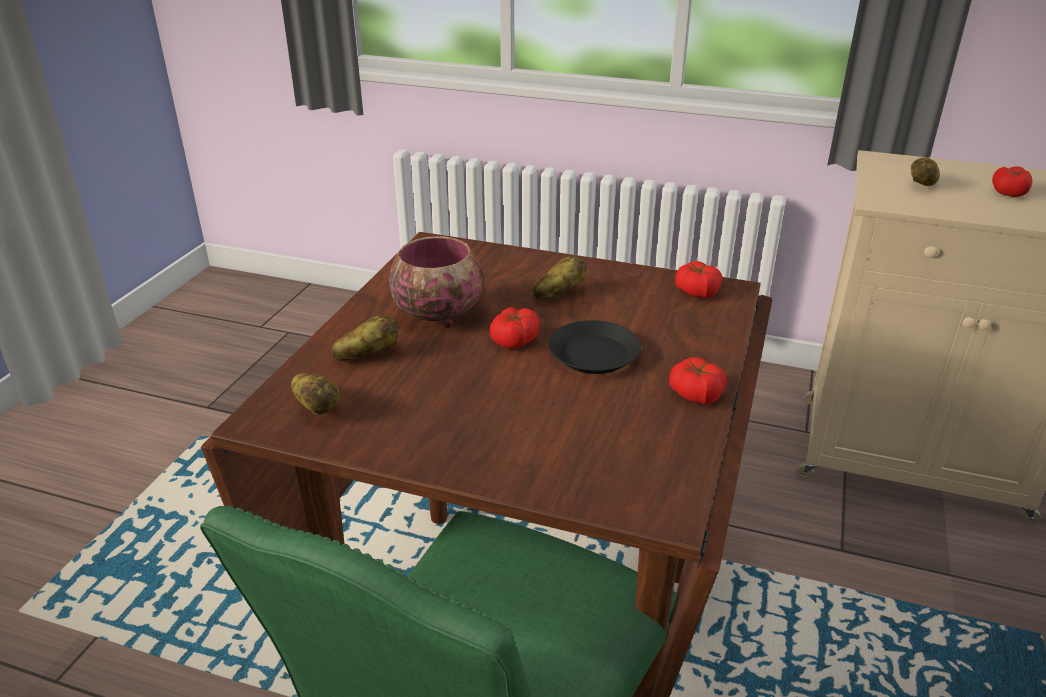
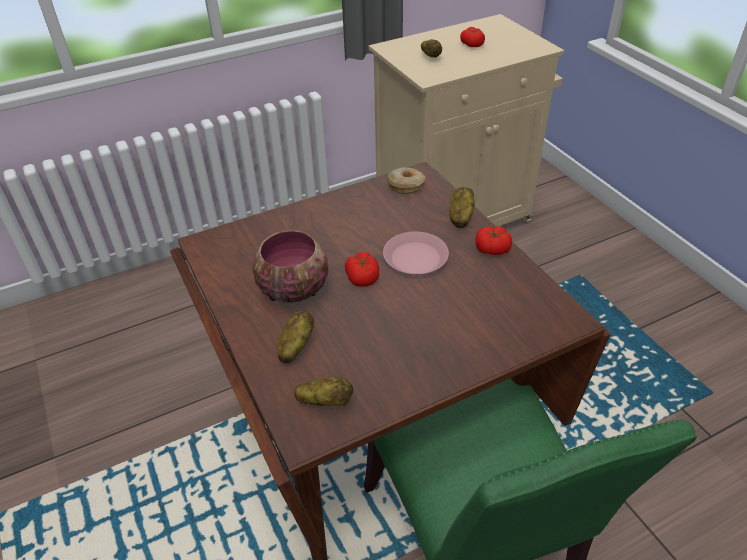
camera: 45 degrees left, 10 degrees up
(558, 293) = (338, 231): potato -> potato (460, 217)
(594, 354) = (415, 258): black plate -> pink plate
(697, 291) = (406, 185): tomato -> donut

